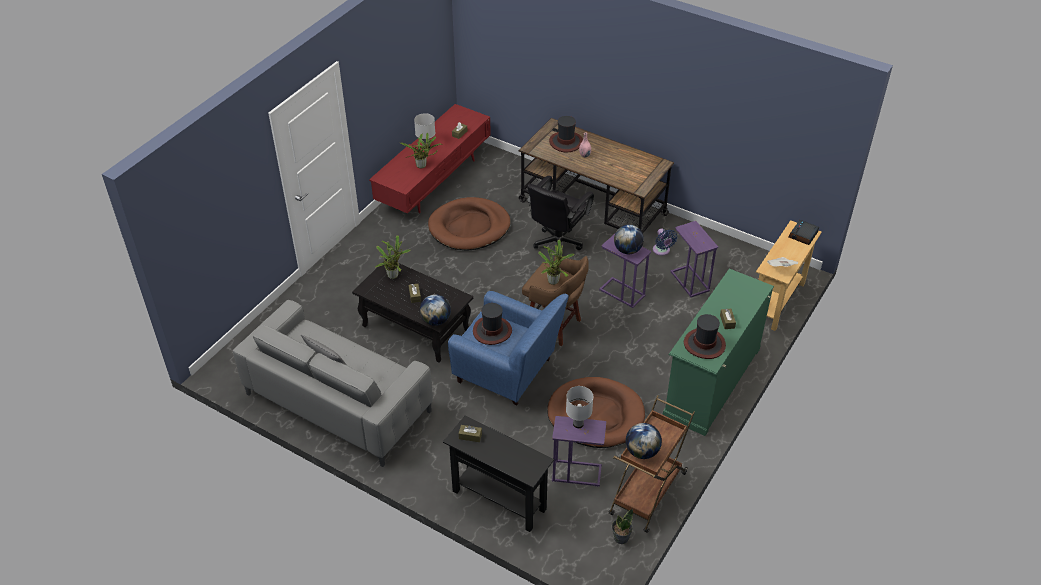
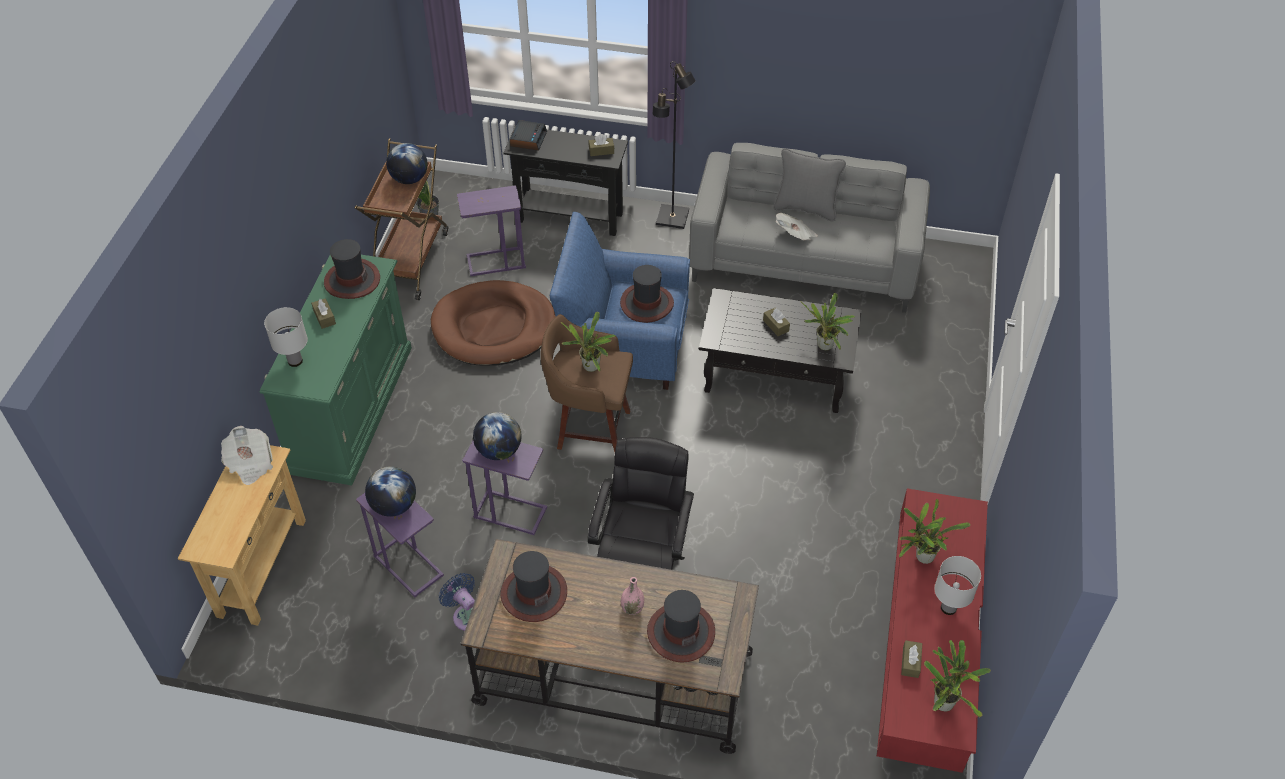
camera: 160 degrees right, 5 degrees up
(356, 353) = (795, 235): none -> newspaper
(414, 474) = (672, 217): none -> black floor lamp
(436, 320) = (727, 301): globe -> globe (394, 506)
(455, 119) = (944, 701): none -> potted plant
(469, 227) = (802, 566): brown dog bed -> none
(578, 424) = (491, 204): white table lamp -> white table lamp (295, 361)
(631, 171) = (533, 593): none -> hat
(803, 235) = (211, 539): alarm clock -> alarm clock (528, 139)

